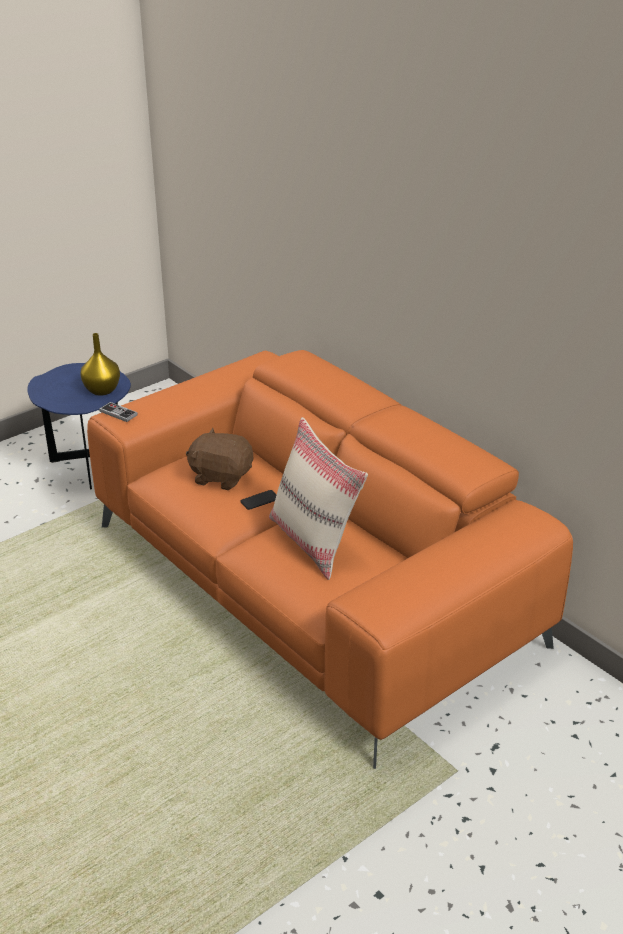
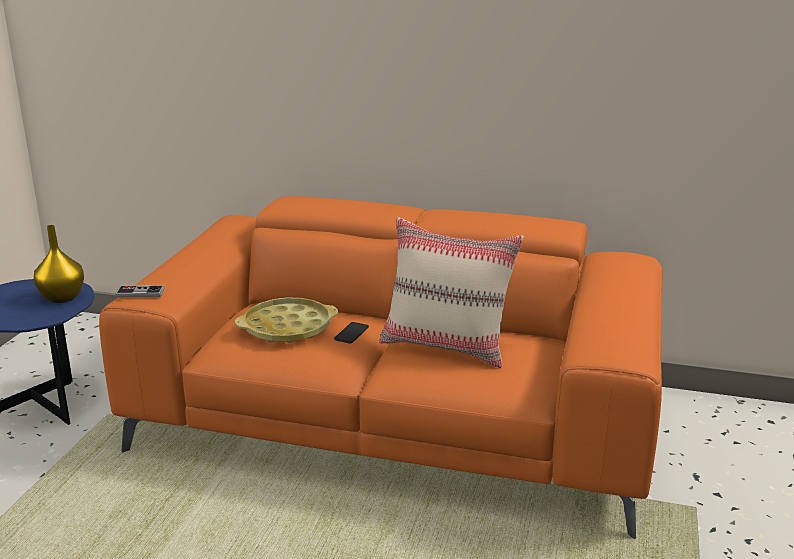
camera: 35 degrees left, 10 degrees down
(221, 476) = (287, 328): brown plush toy -> yellow tray

